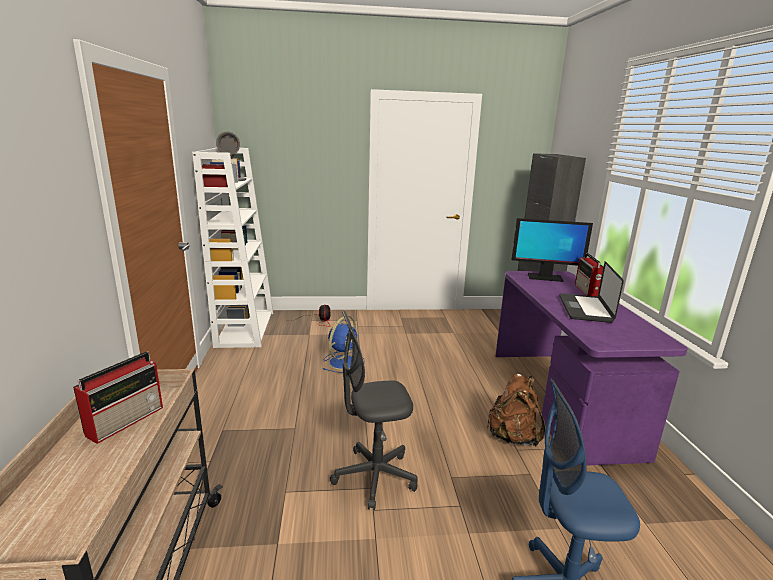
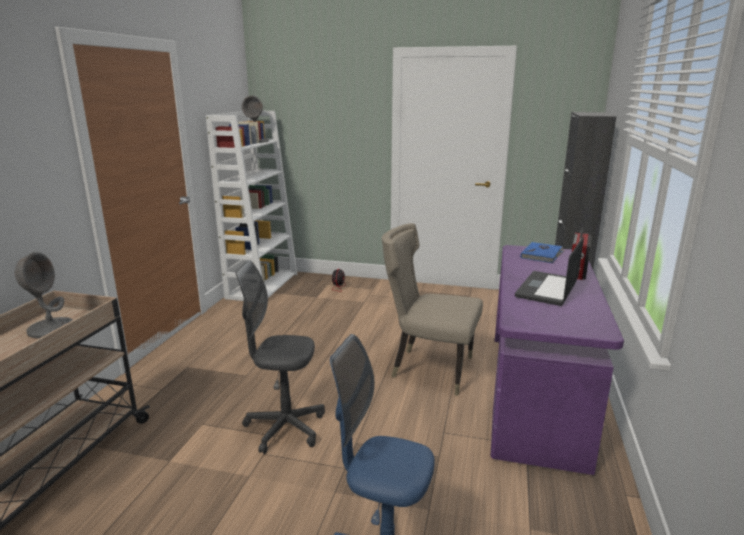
camera: 20 degrees right, 0 degrees up
(127, 420) = (51, 328): radio -> grey table lamp
(343, 362) = (331, 325): blue fan -> none
(461, 391) = (429, 368): none -> beige chair
(512, 437) = (449, 420): brown backpack -> none
(544, 277) = (542, 254): monitor -> blue book

